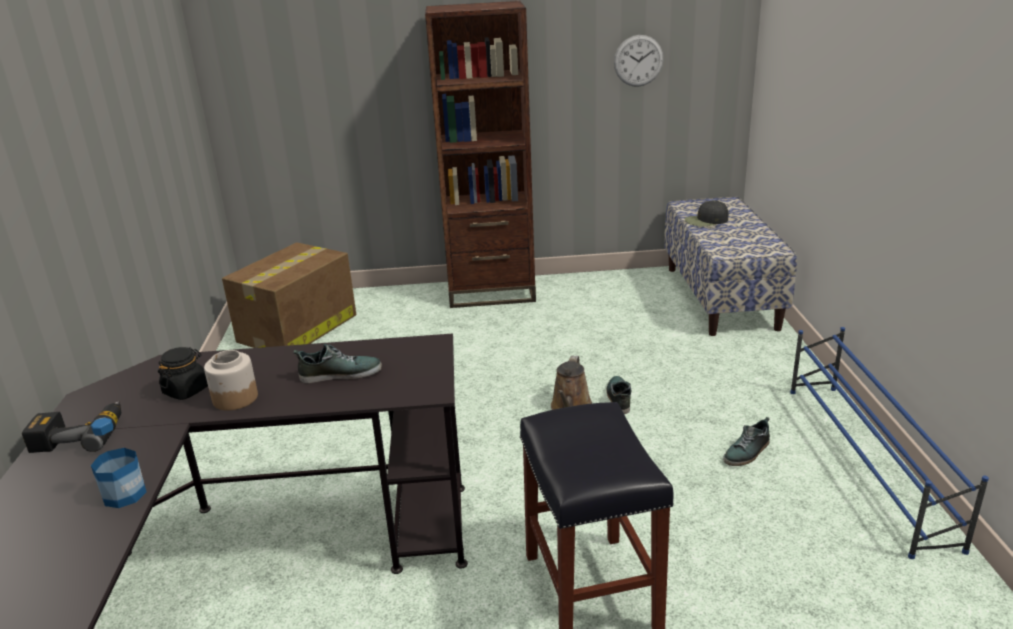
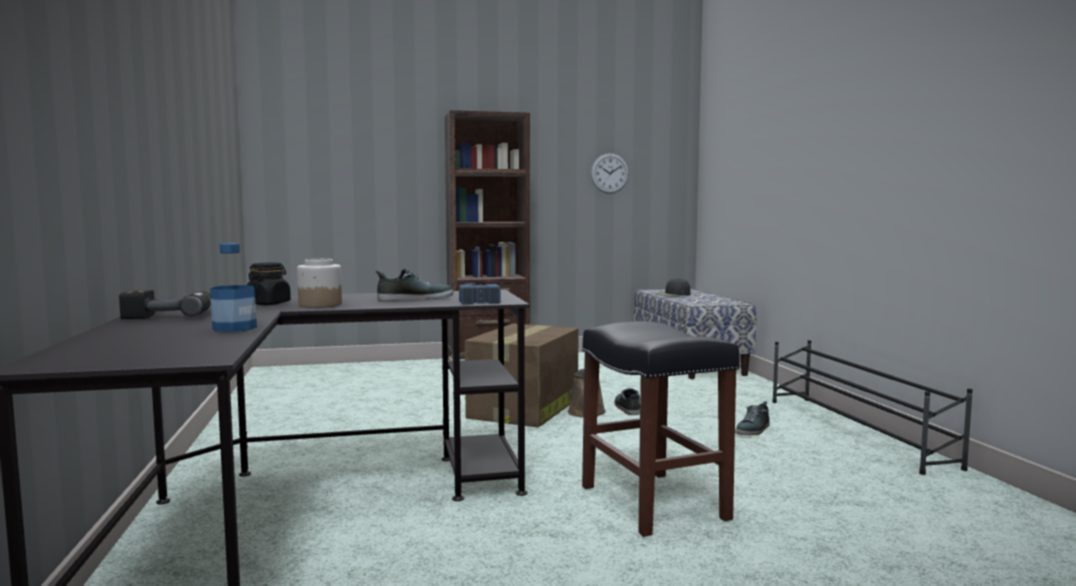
camera: 10 degrees left, 20 degrees down
(296, 329) = (310, 381): cardboard box -> cardboard box (524, 408)
(404, 375) = (475, 298): none -> hammer
(866, 462) = (855, 431): blue shoe rack -> black shoe rack

